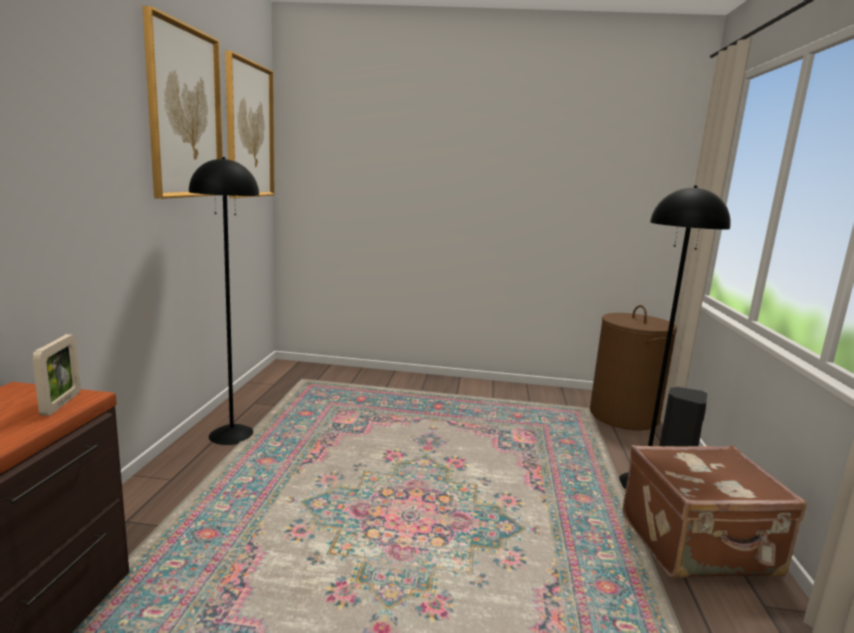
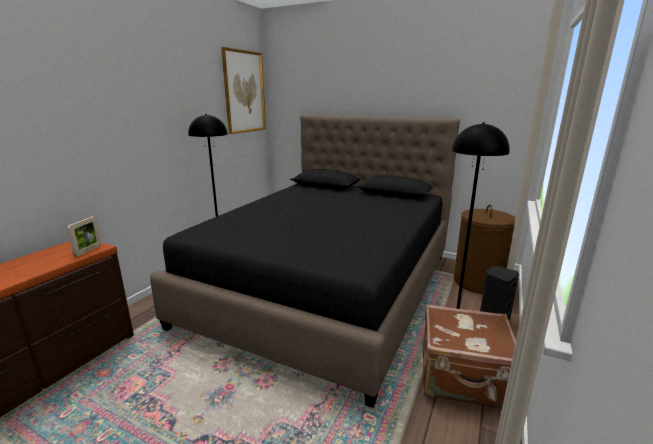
camera: 20 degrees right, 5 degrees up
(185, 113) = (190, 89): picture -> none
(429, 444) = (327, 287): none -> black bed

